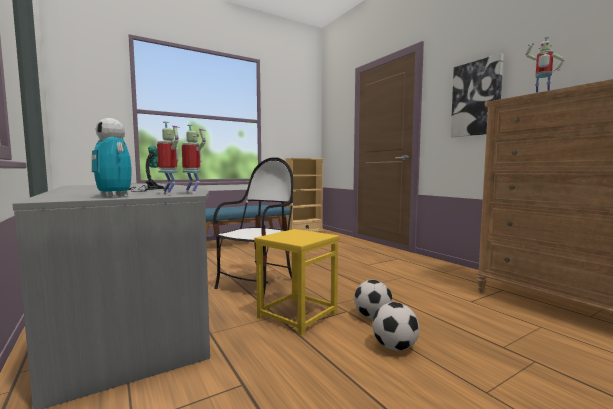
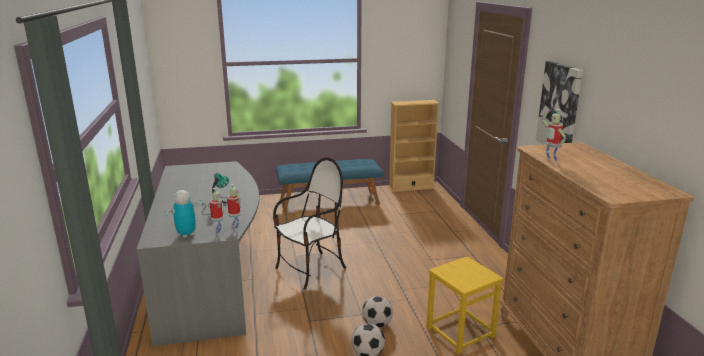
camera: 20 degrees right, 15 degrees up
(114, 196) = (186, 234): toy robot -> toy robot turned 75 degrees clockwise
(297, 315) = (321, 310): yellow stool -> yellow stool (460, 332)

